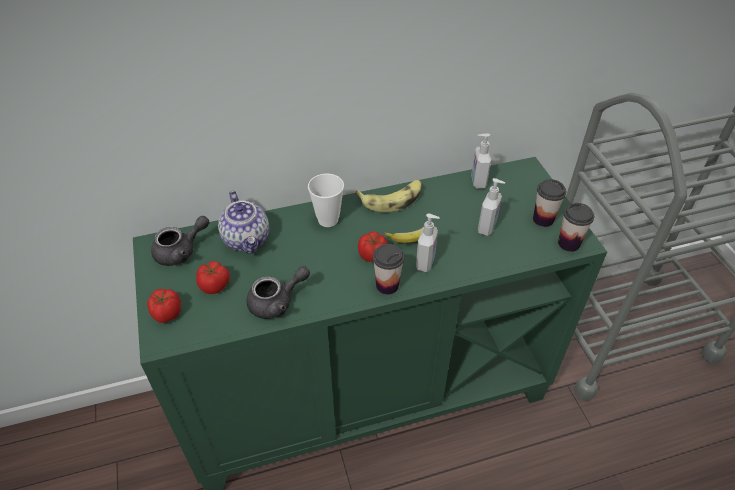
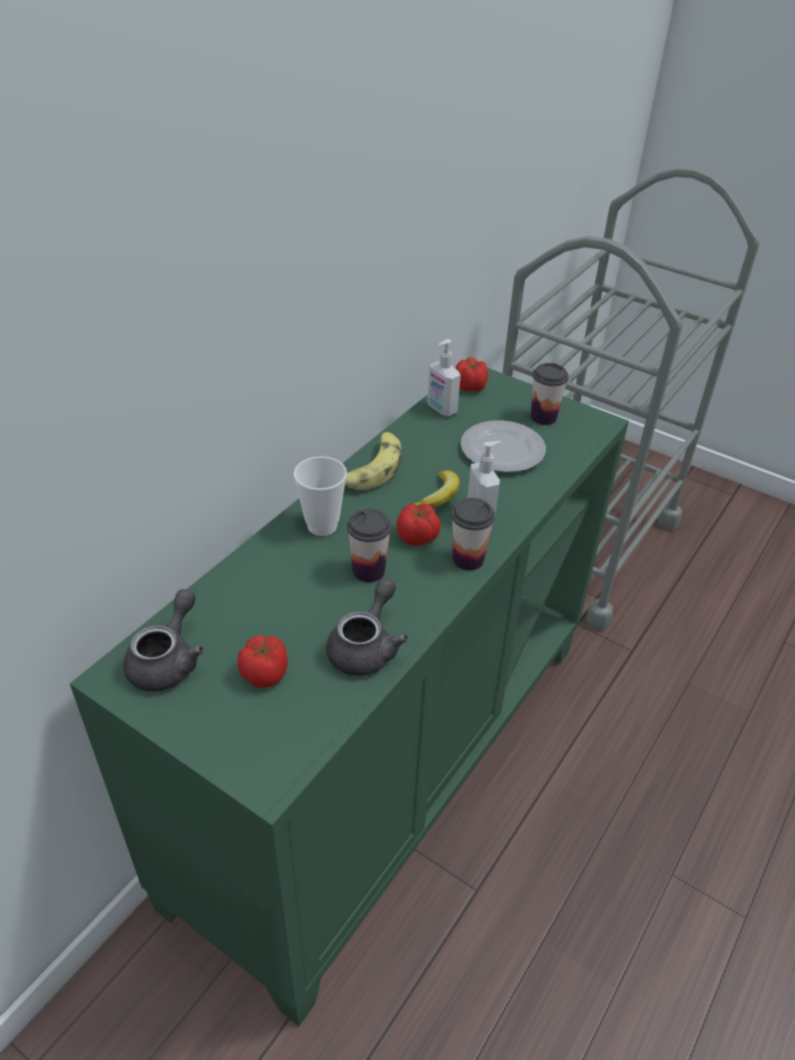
camera: 40 degrees left, 5 degrees down
(167, 314) = (239, 744): tomato -> tomato (470, 387)
(247, 240) = (245, 599): teapot -> none
(487, 227) = (501, 450): soap dispenser -> plate
(568, 243) = (590, 429): cup -> cup (368, 571)

